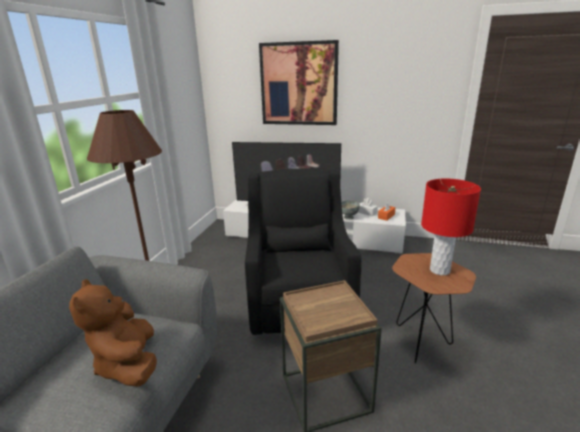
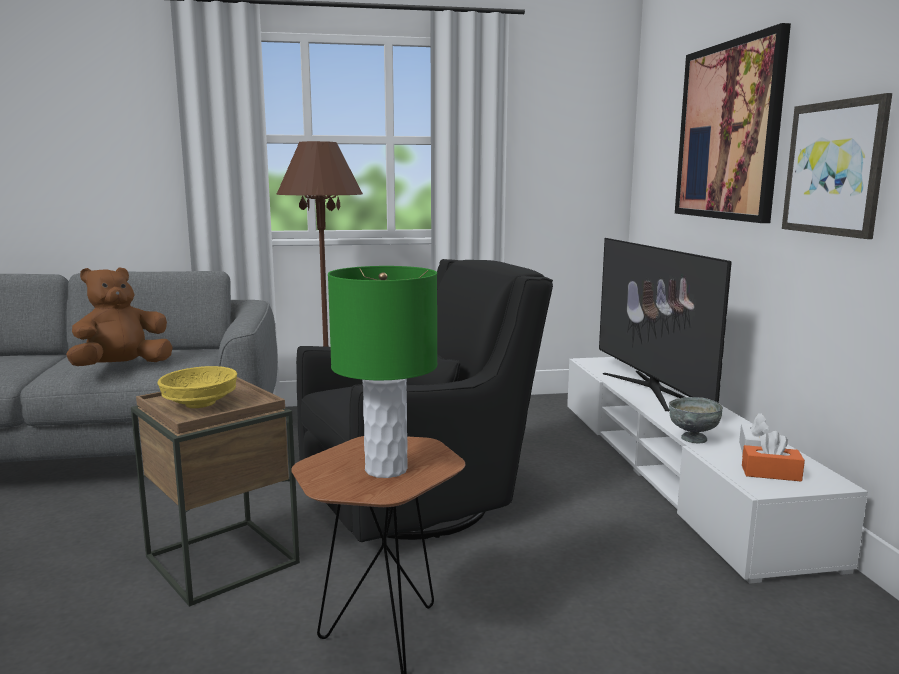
camera: 65 degrees right, 10 degrees down
(331, 311) = (200, 403): none -> yellow bowl
(373, 102) = (835, 168): none -> picture
(440, 270) = (385, 469): red table lamp -> green table lamp

